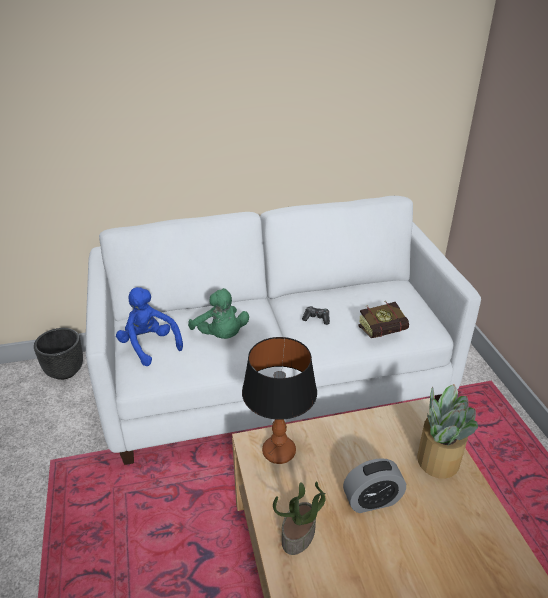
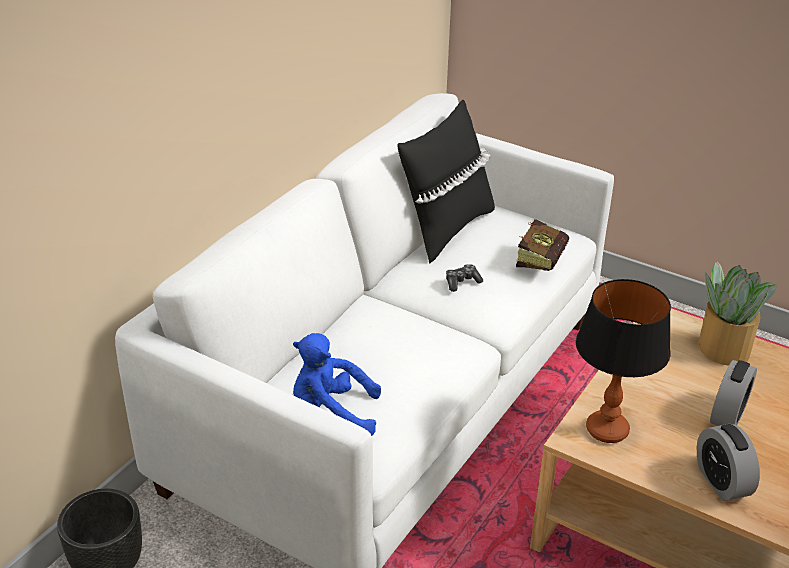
camera: 45 degrees left, 0 degrees up
(221, 336) = (394, 356): green plush toy -> none
(299, 535) = (721, 482): potted plant -> alarm clock
(355, 287) = (446, 230): none -> black pillow

